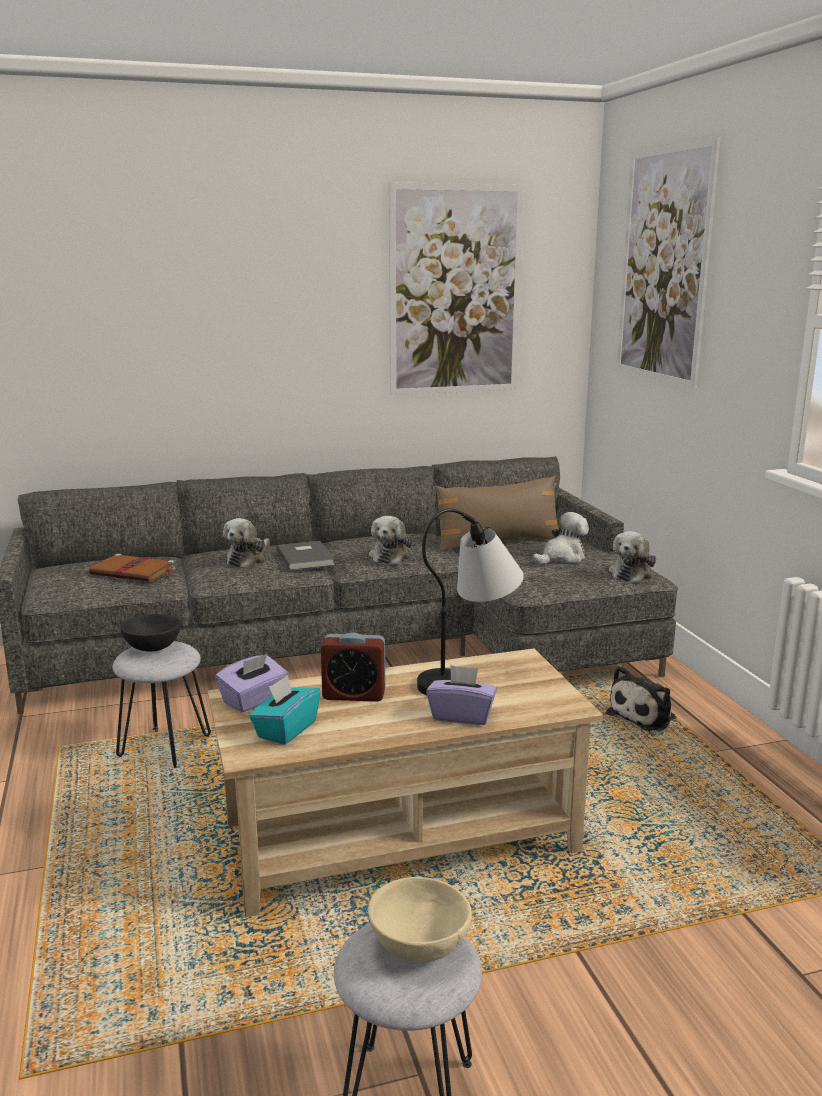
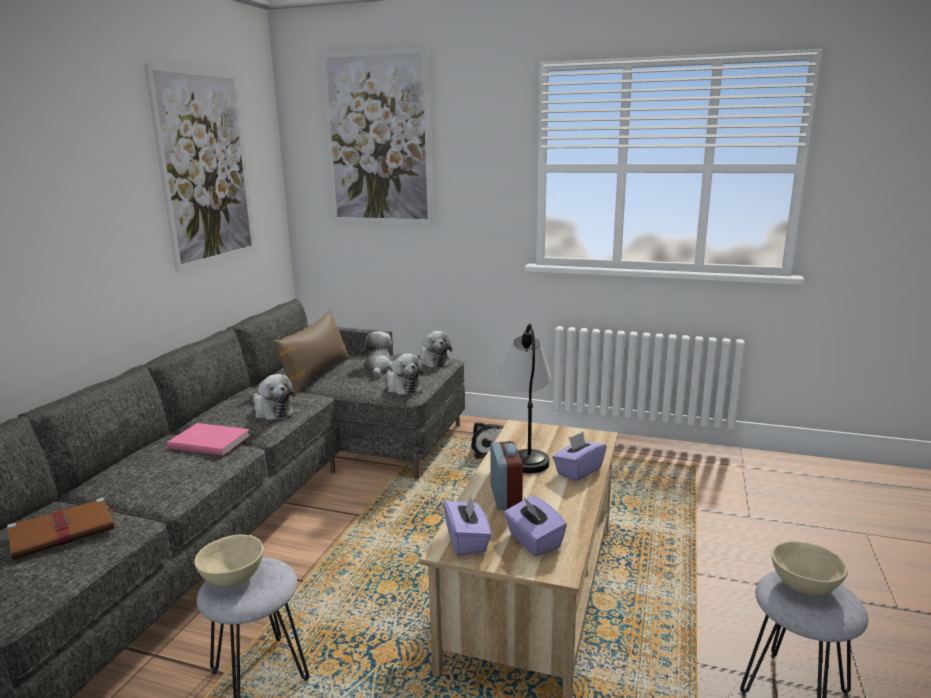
camera: 55 degrees left, 0 degrees up
(152, 648) = (232, 579): black bowl -> beige bowl
(248, 559) = (158, 465): plush toy -> plush toy (402, 387)
(286, 730) = (533, 541): turquoise tissue box -> purple tissue box
(306, 557) = (210, 440): grey book -> pink book
(354, 695) = (505, 497): alarm clock -> alarm clock turned 45 degrees counterclockwise

